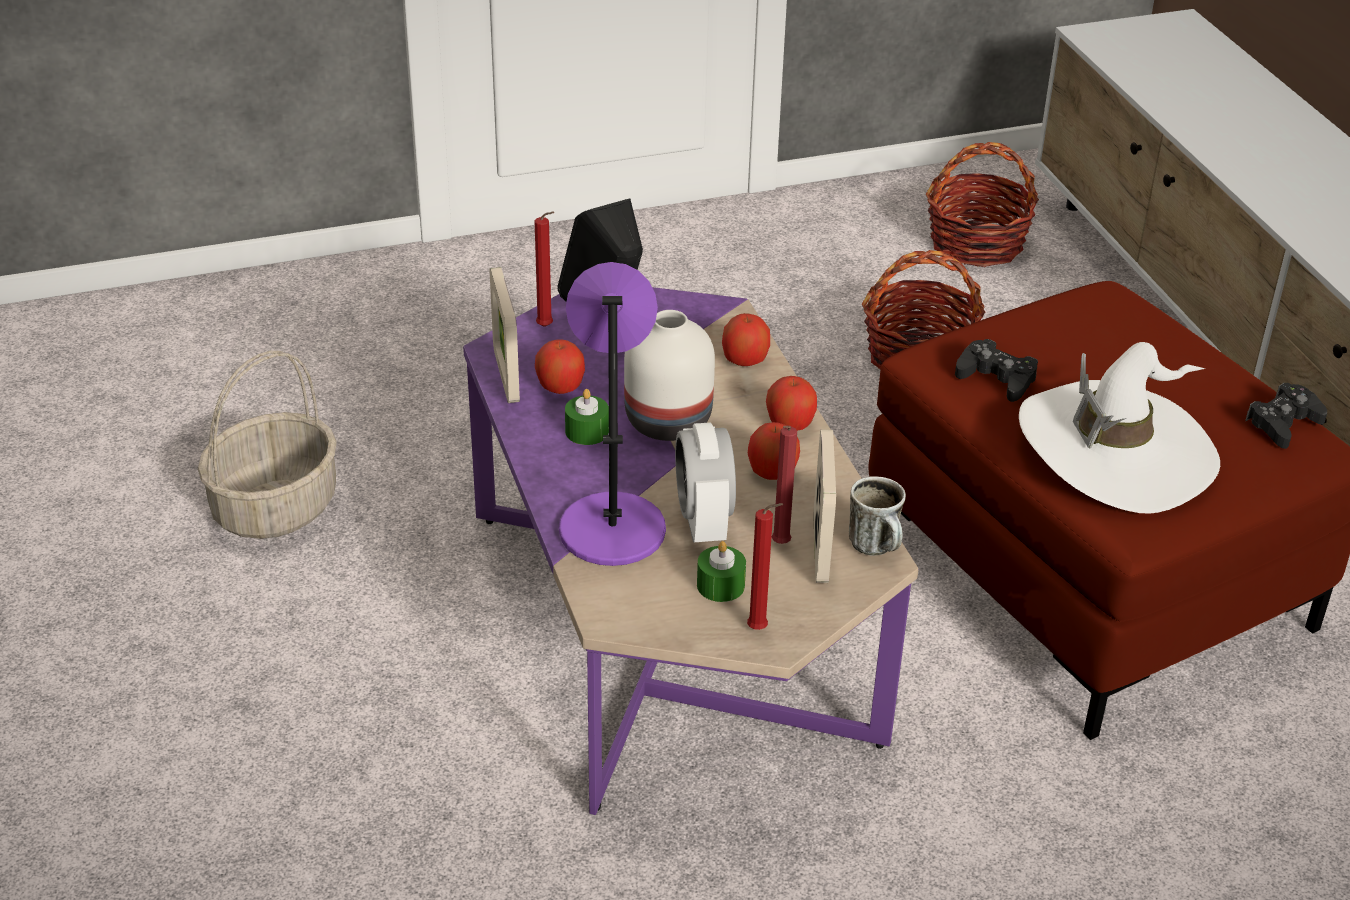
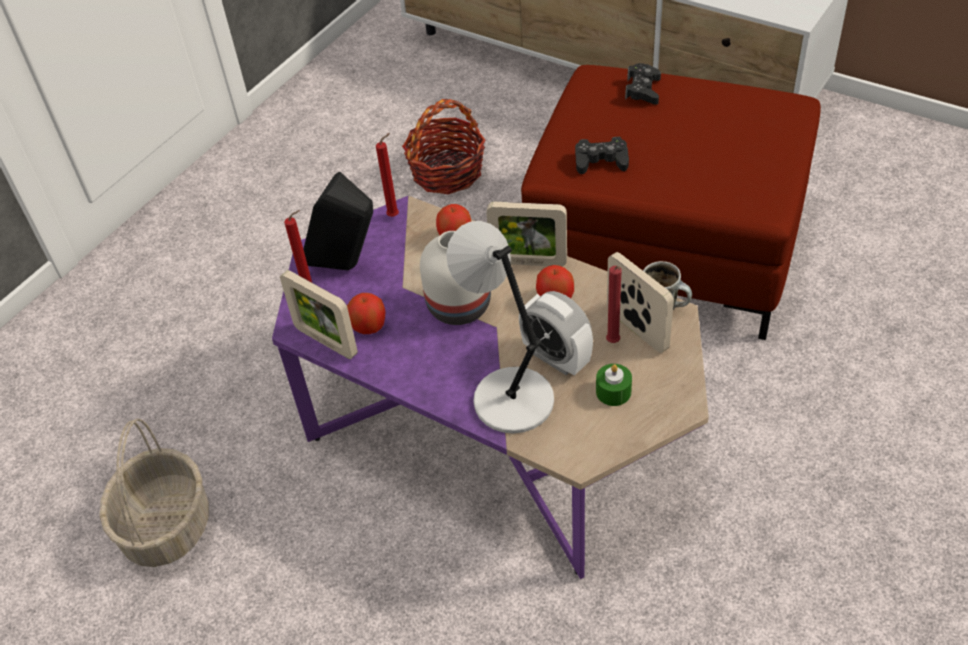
camera: 35 degrees left, 10 degrees up
(587, 431) = (420, 345): green candle -> none
(611, 526) = (509, 398): purple table lamp -> grey table lamp
(760, 630) = (666, 404): red candle -> red candle (395, 215)
(790, 424) = (528, 262): apple -> picture frame
(976, 243) = (404, 83): basket -> none
(1116, 451) = (708, 167): white hat -> none
(1283, 423) = (762, 100): black game controller -> black game controller (642, 90)

